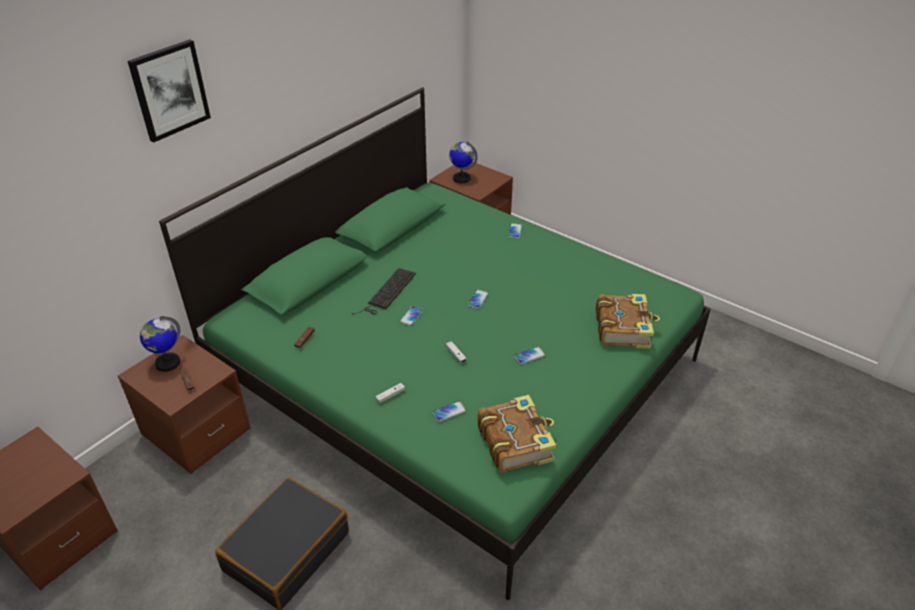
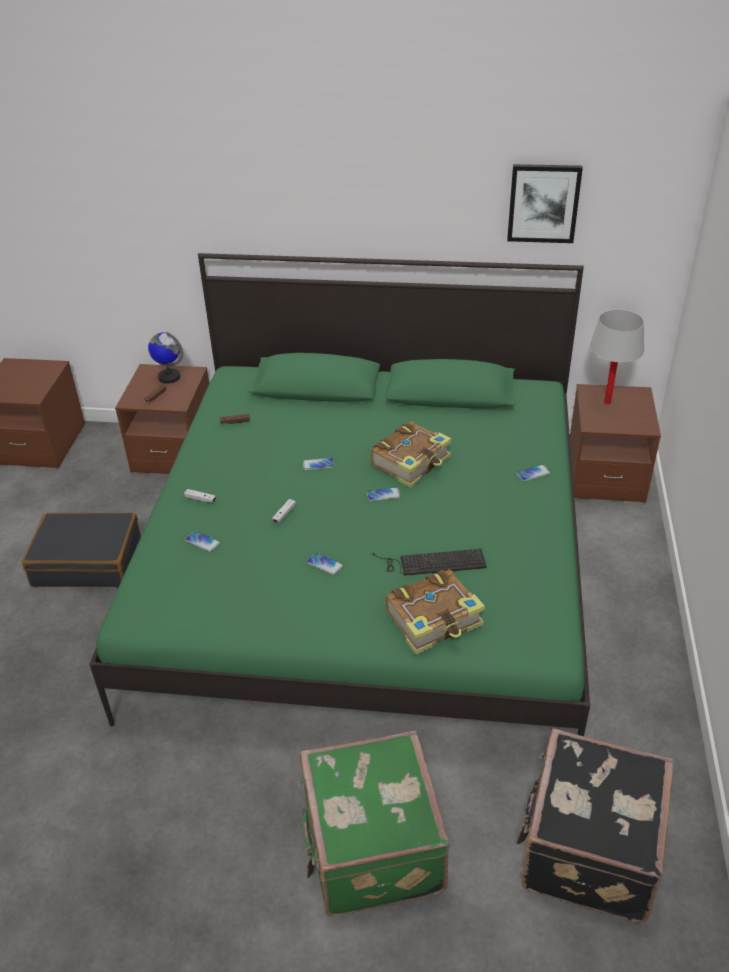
camera: 60 degrees right, 0 degrees up
(169, 90) = (235, 142): picture -> picture (543, 203)
(387, 293) = (340, 436): keyboard -> keyboard (431, 562)
(461, 178) = (607, 402): globe -> white table lamp
(515, 441) = (191, 599): book -> book (412, 462)
(710, 480) = (370, 848): none -> green suitcase
(754, 384) = (587, 849): none -> black suitcase

